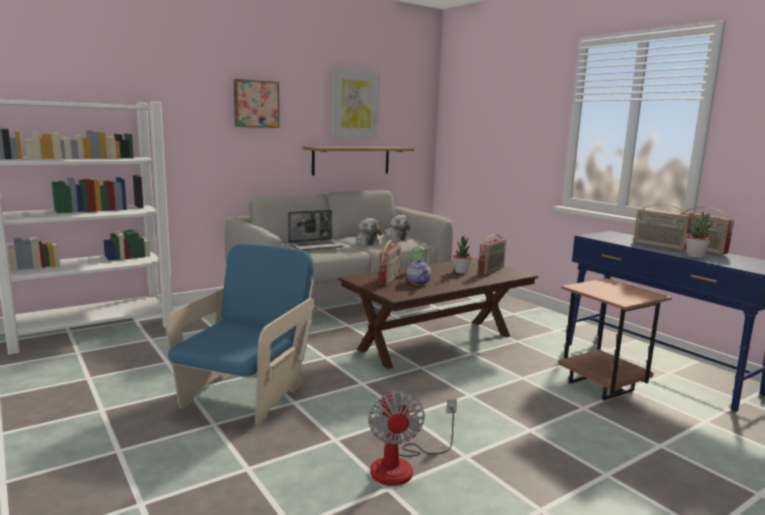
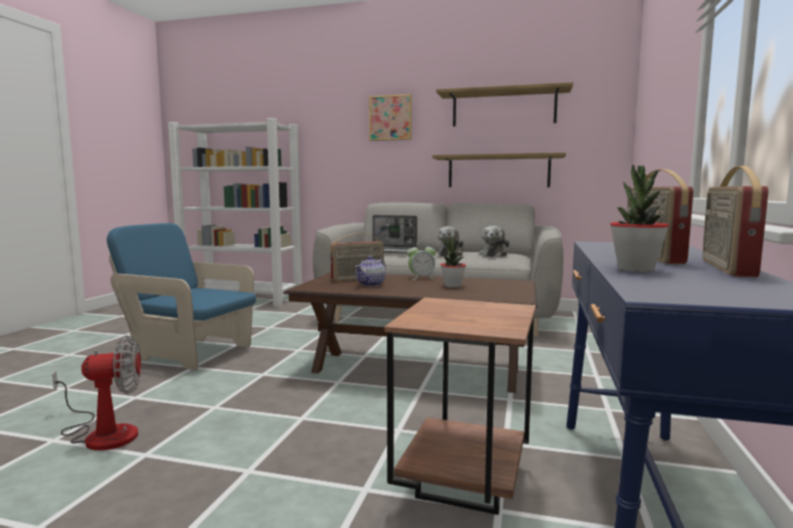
camera: 50 degrees right, 5 degrees down
(246, 394) = (190, 352): blue armchair -> blue armchair turned 135 degrees counterclockwise
(355, 104) = (503, 108): picture -> shelf
(403, 465) = (103, 433): fan -> fan turned 150 degrees counterclockwise
(491, 270) = (495, 290): radio -> none

